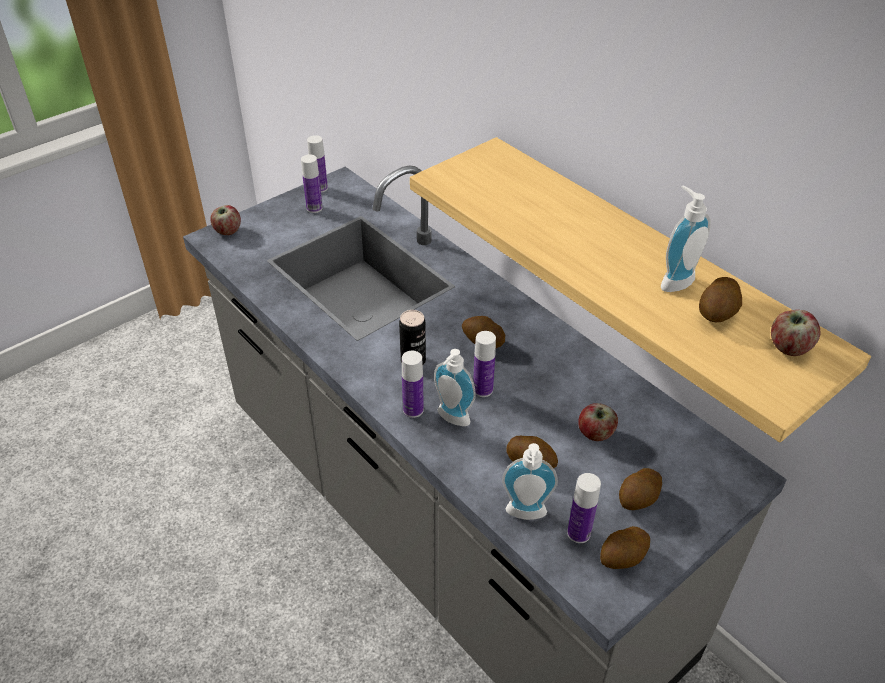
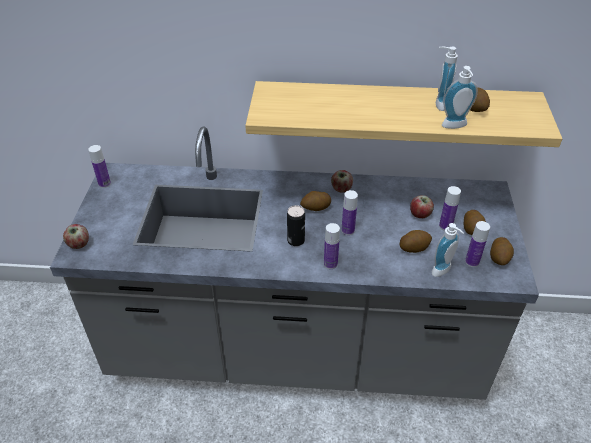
camera: 45 degrees left, 0 degrees up
(314, 208) = (118, 197): bottle -> bottle (445, 226)
(451, 419) = (354, 255): soap dispenser -> soap dispenser (455, 126)
(788, 348) = (516, 106): apple -> apple (341, 189)

